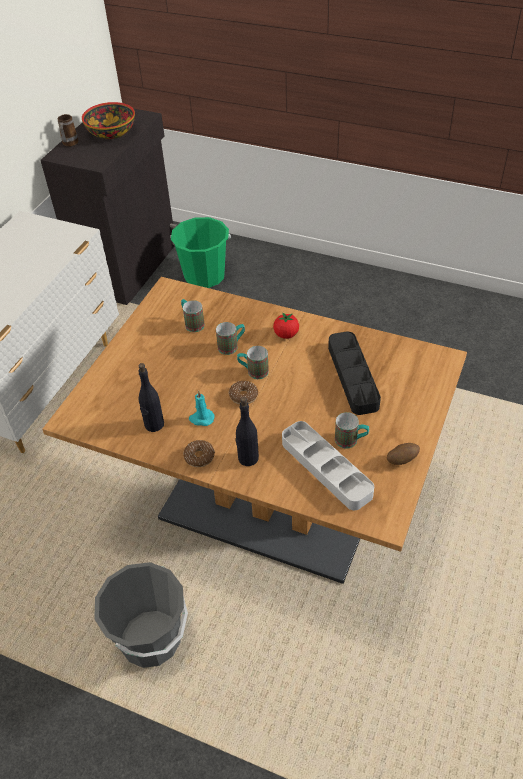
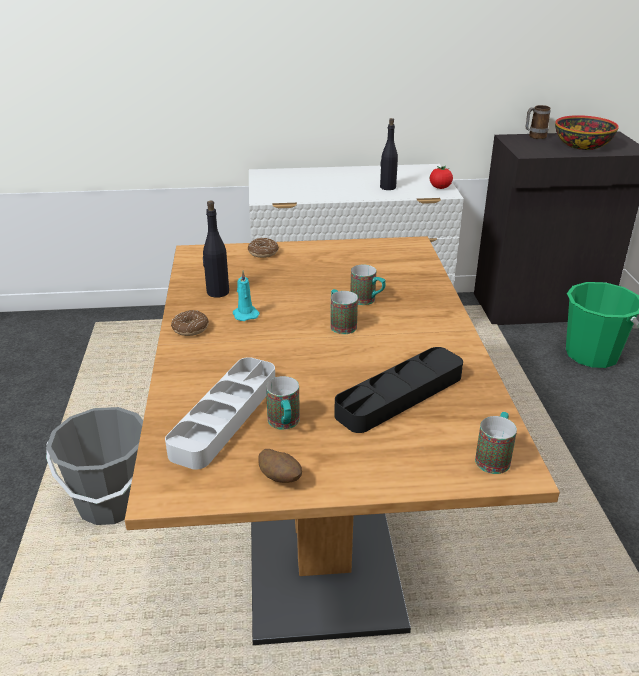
camera: 60 degrees right, 15 degrees down
(192, 323) = (378, 270): mug -> mug (494, 457)
(243, 396) = (298, 329): donut -> donut (263, 252)
(248, 458) = (206, 358): black bottle -> black bottle (387, 187)
(286, 334) = (422, 328): tomato -> tomato (440, 188)

